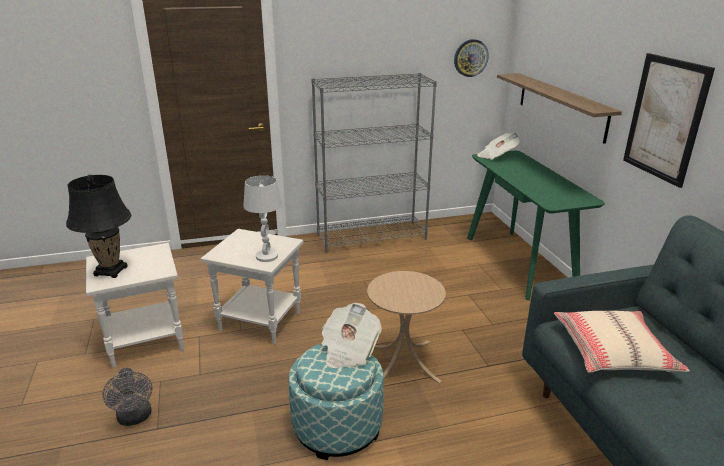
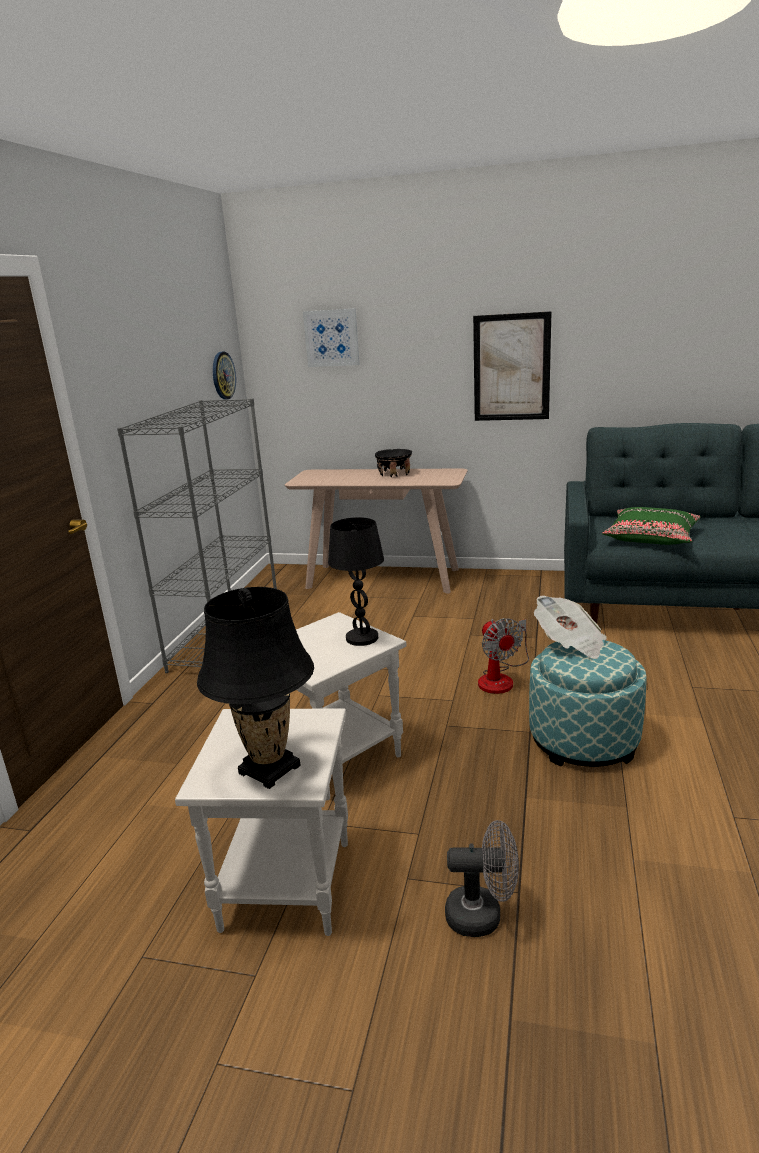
camera: 60 degrees left, 5 degrees down
(266, 256) = (361, 638): white table lamp -> black table lamp
(403, 362) = (501, 678): beige side table -> fan
(497, 156) = (307, 478): newspaper -> none
(519, 262) = (383, 578): green console table -> beige console table
(547, 180) = (394, 474): none -> black bowl
(555, 45) = (331, 338): none -> picture
(561, 106) = (363, 398): shelf -> none
(613, 352) = (651, 537): beige pillow -> green pillow

